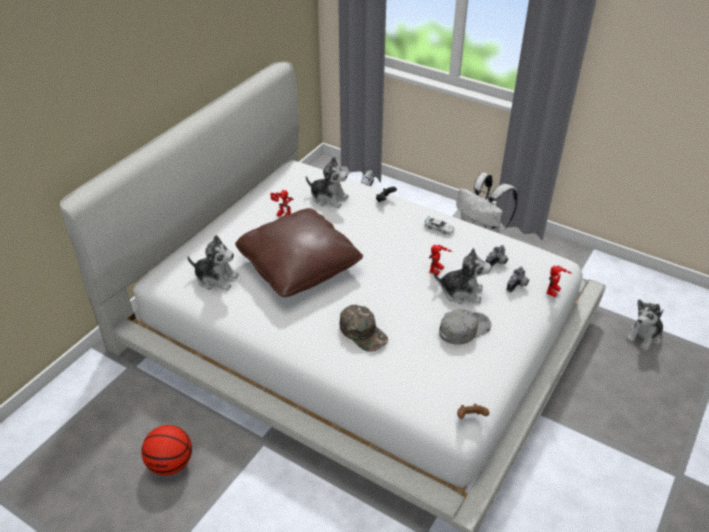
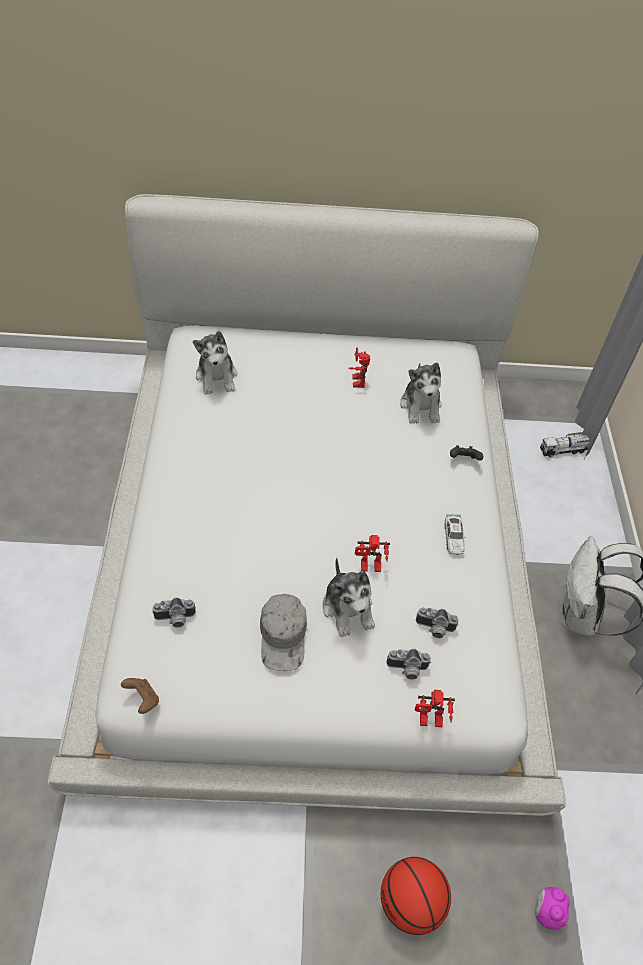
camera: 55 degrees right, 10 degrees up
(171, 463) = (51, 485): basketball -> basketball (411, 902)
(299, 265) = (283, 433): brown pillow -> none
(363, 332) = (214, 537): green cap -> none
(418, 377) = (175, 619): none -> camera
(464, 328) = (283, 636): grey cap -> grey cap turned 60 degrees clockwise
(644, 336) = (546, 911): plush toy -> alarm clock

